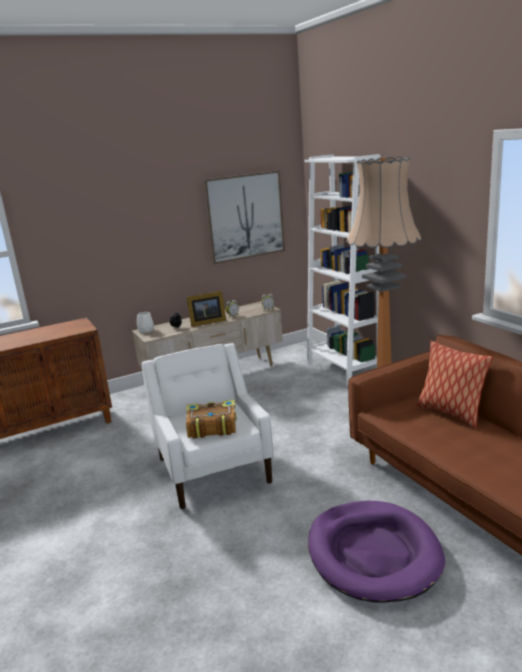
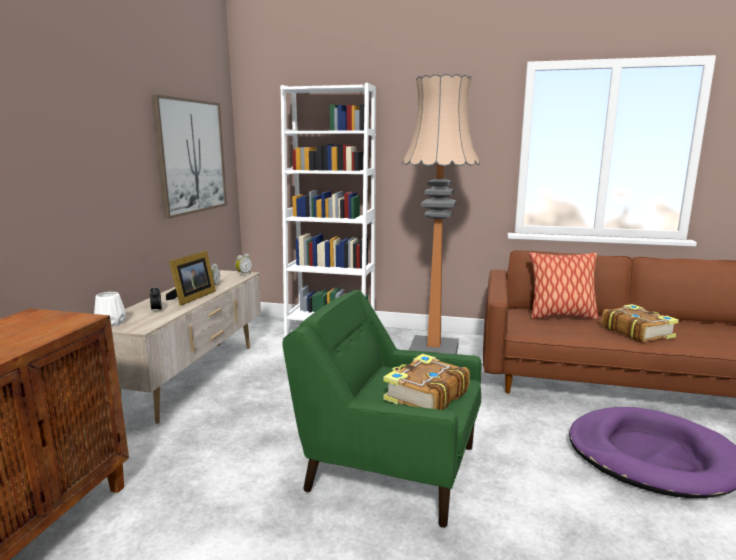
camera: 50 degrees left, 5 degrees down
(213, 469) = (389, 467): white armchair -> green armchair
(475, 450) = (636, 332): none -> book

